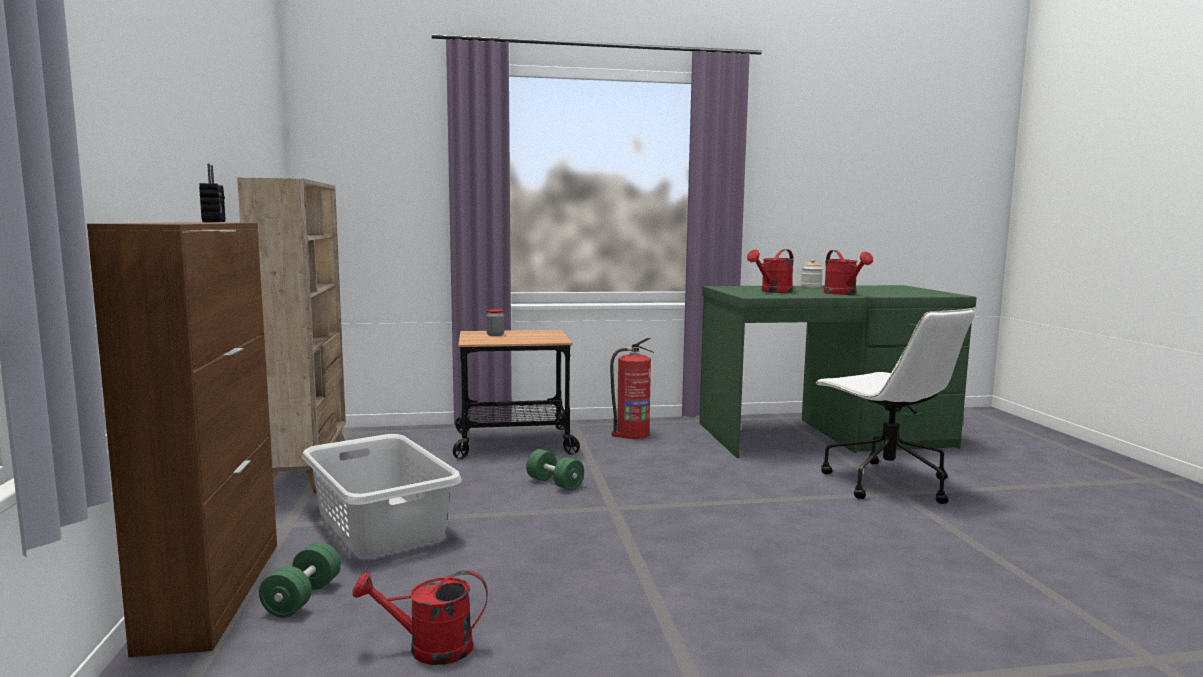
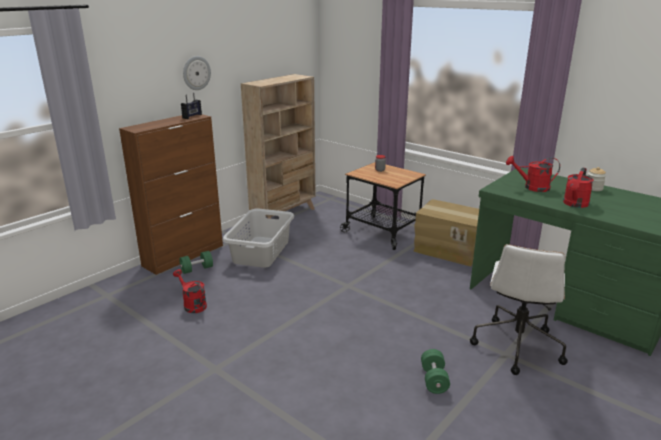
camera: 50 degrees right, 15 degrees up
(180, 130) = (196, 73): none -> wall clock
(555, 483) = (352, 262): green dumbbell -> green dumbbell (434, 380)
(631, 434) = (449, 250): fire extinguisher -> cardboard box

